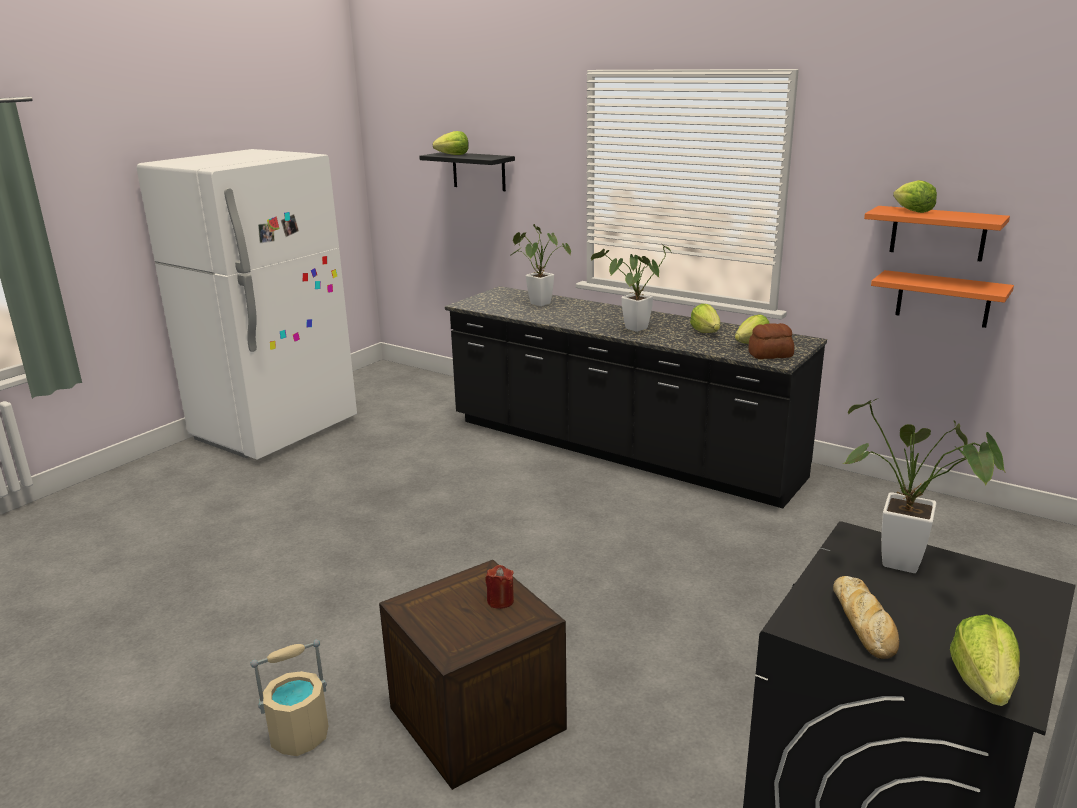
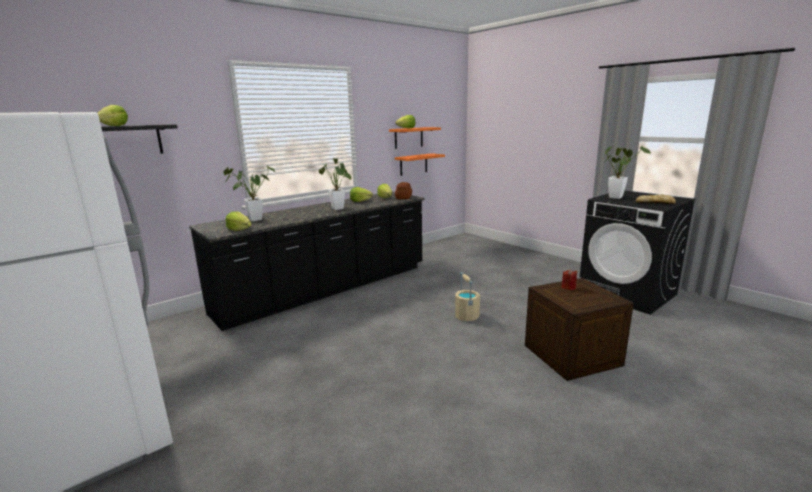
camera: 75 degrees left, 5 degrees down
(300, 735) = (596, 415): beige bucket -> beige bucket (466, 316)
(983, 684) = (678, 199): lettuce -> lettuce (239, 230)

